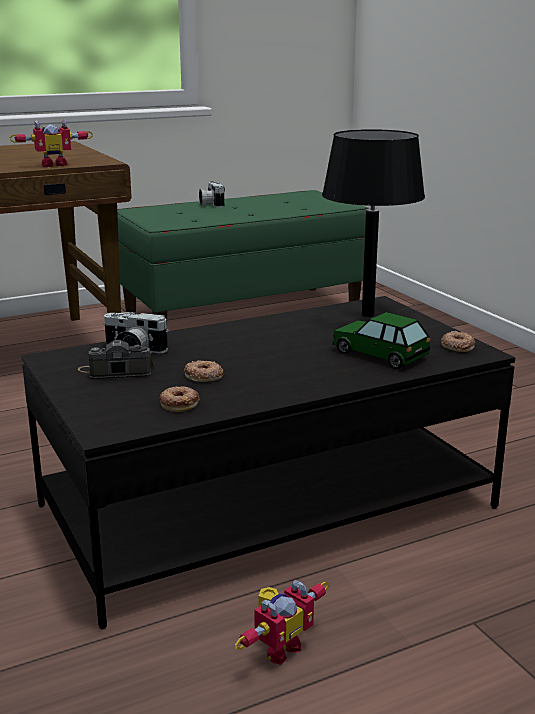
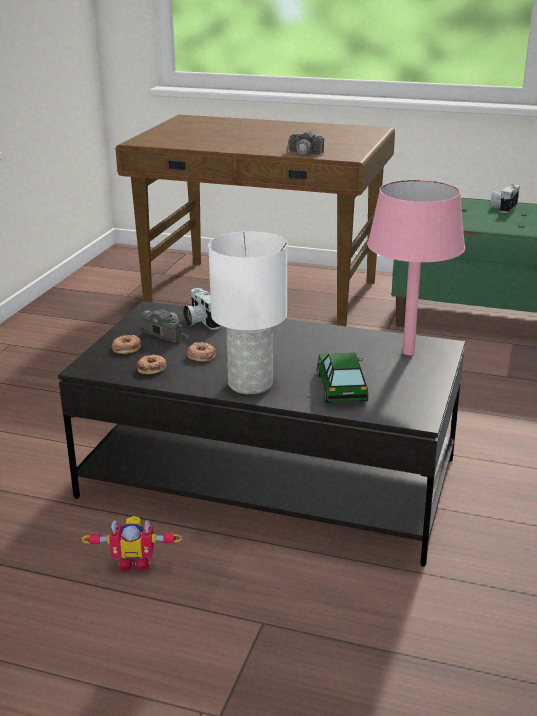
camera: 45 degrees right, 5 degrees up
(53, 165) = (307, 153): toy robot -> camera
(306, 380) = (251, 384): none -> white table lamp
(368, 315) = (408, 352): black table lamp -> pink table lamp
(457, 346) = (413, 405): donut -> donut (126, 347)

